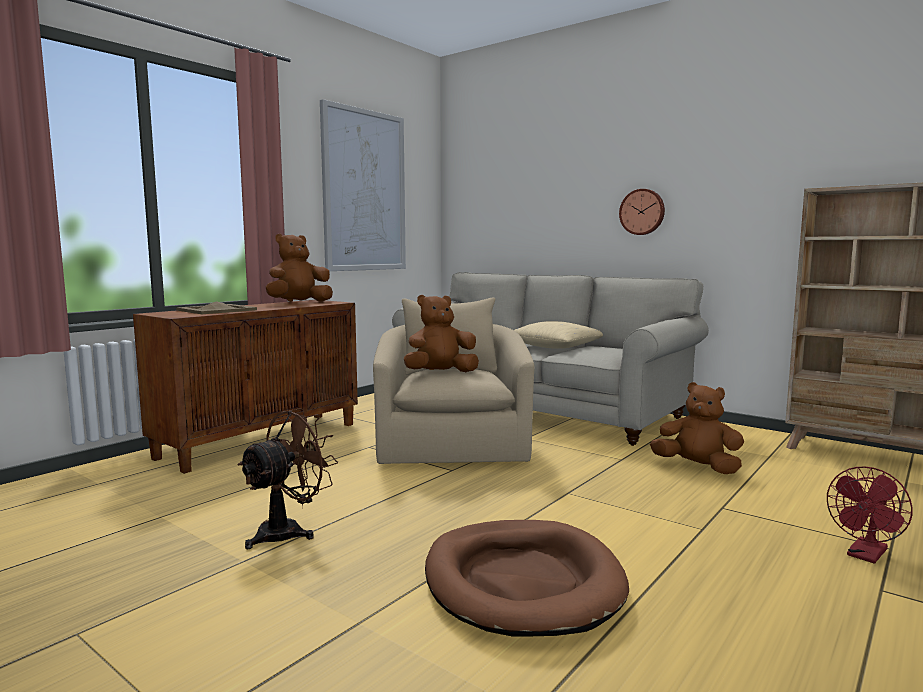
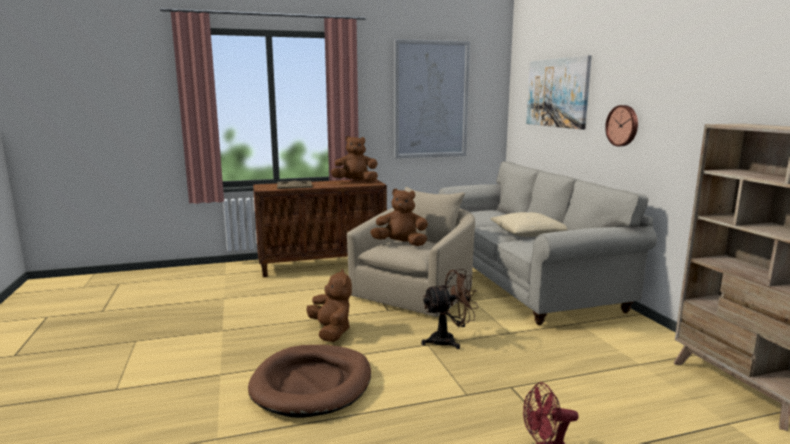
camera: 35 degrees right, 5 degrees up
(288, 531) = (259, 321): brown fan -> brown fan (448, 340)
(531, 183) = (557, 93): none -> picture
(697, 467) = (555, 354): brown plush toy -> brown plush toy (331, 332)

